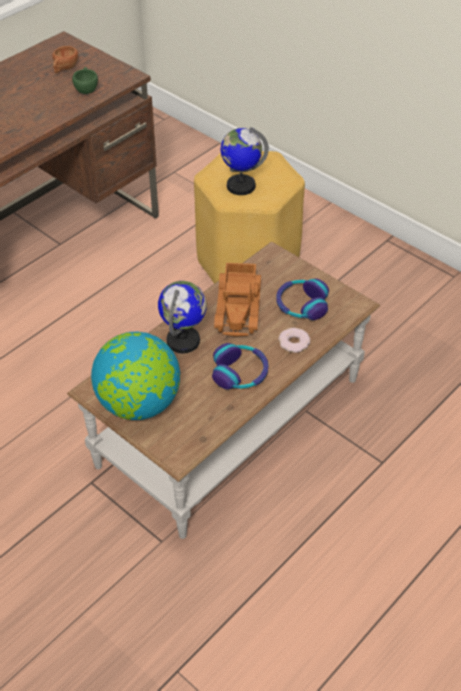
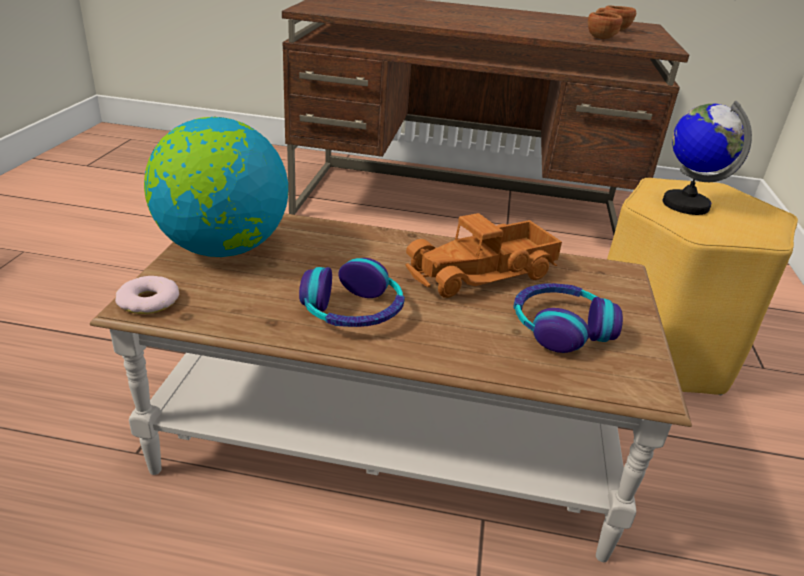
camera: 55 degrees right, 15 degrees down
(86, 89) = (604, 38): green cup -> brown cup
(183, 341) = (369, 249): globe -> none
(294, 343) = (471, 344): donut -> donut (148, 301)

